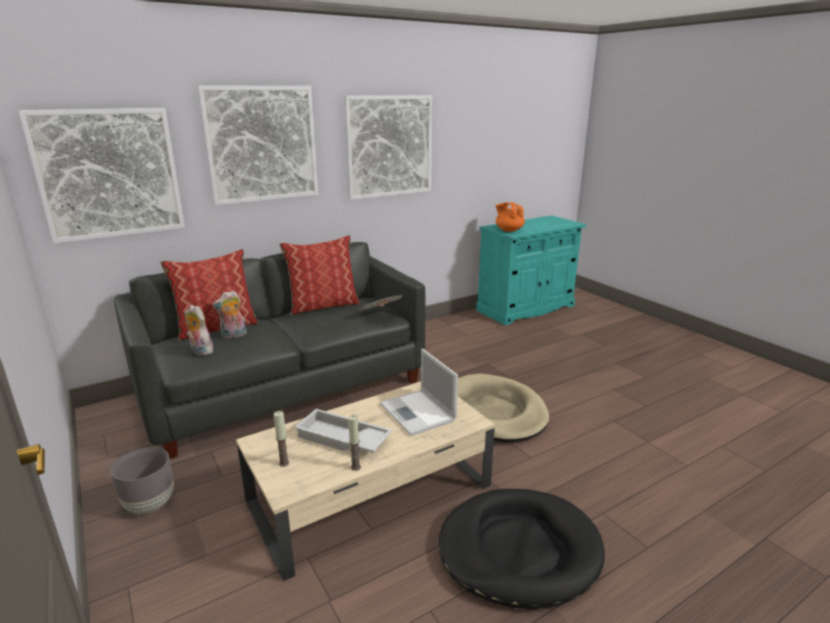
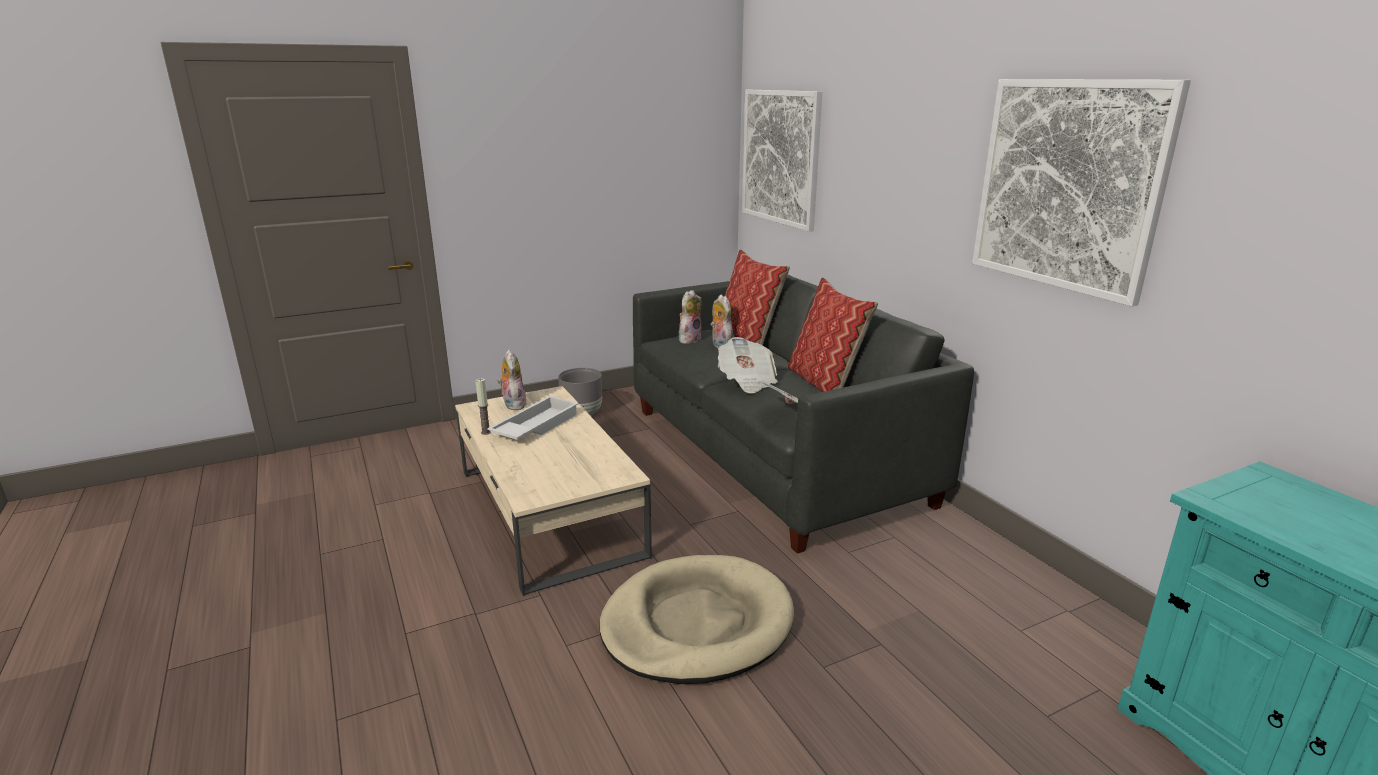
camera: 95 degrees right, 0 degrees up
(261, 144) = (891, 147): picture -> none
(284, 463) = (513, 404): candle -> plush toy
(318, 326) = (747, 381): none -> newspaper
(418, 413) = (563, 465): laptop -> none
(509, 230) = (1255, 497): orange teapot -> none
(518, 550) = (410, 601): black dog bed -> none

